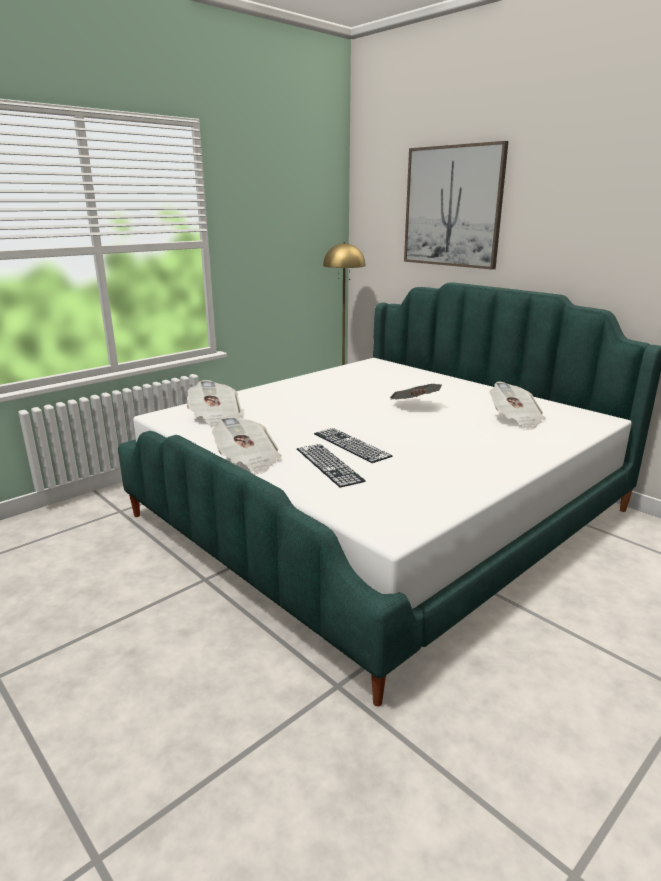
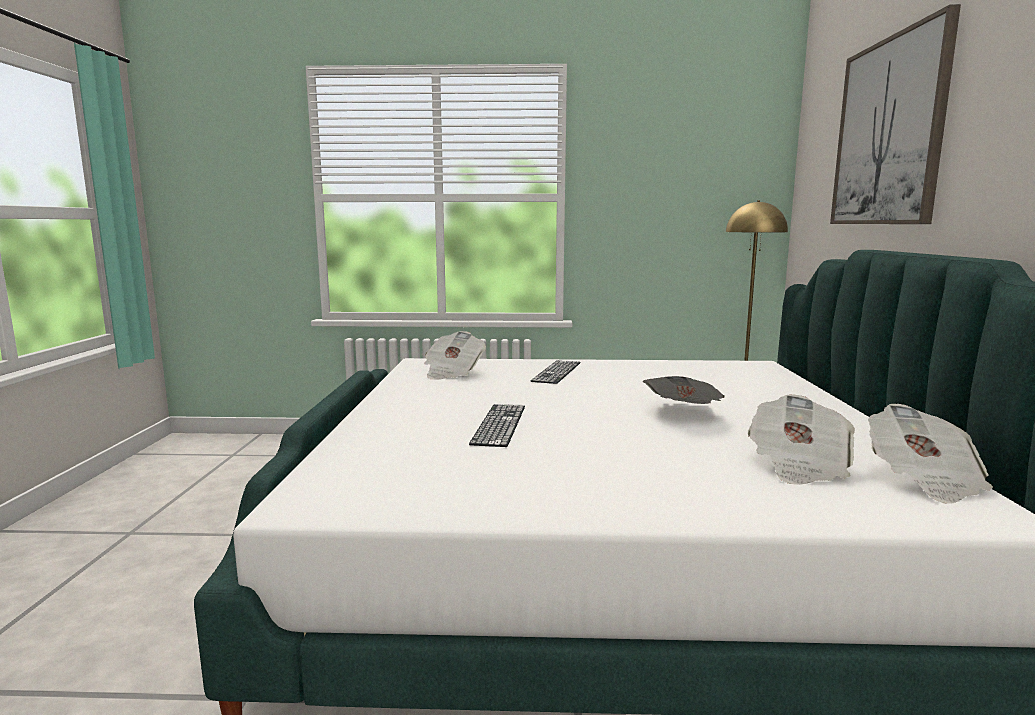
camera: 45 degrees right, 10 degrees down
(248, 461) = (378, 408): newspaper -> newspaper (923, 480)
(329, 464) = (428, 432): keyboard -> keyboard (557, 372)

